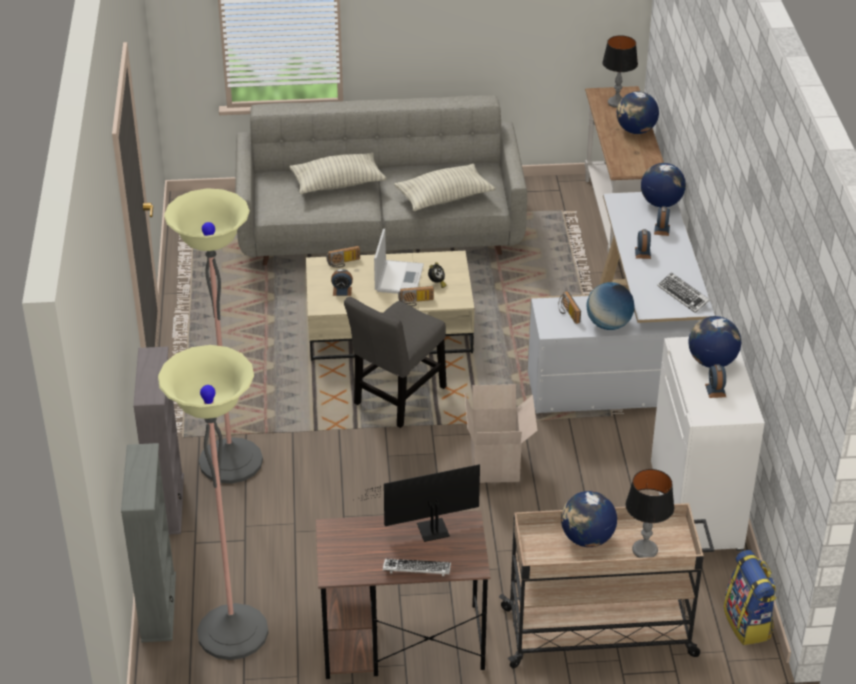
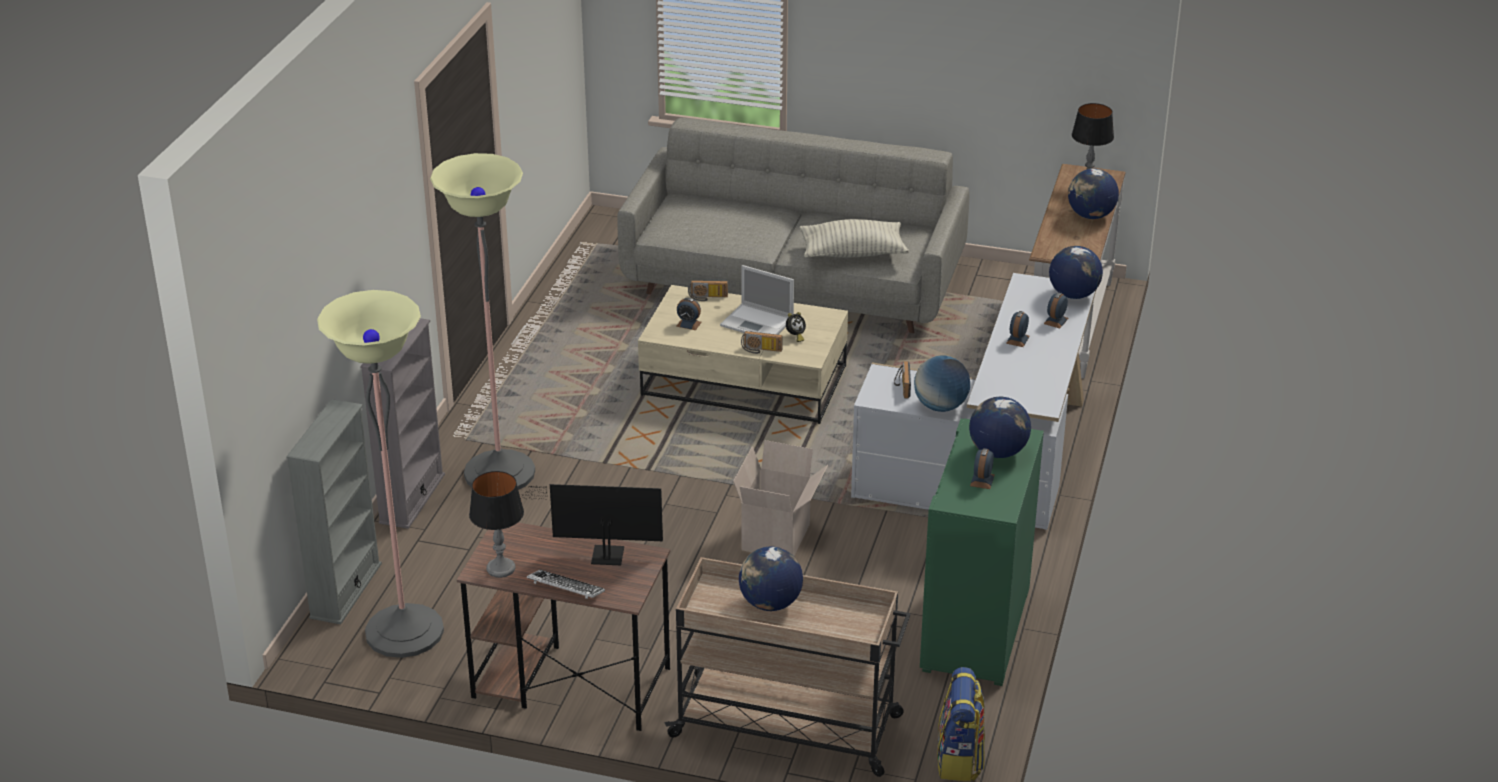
camera: 20 degrees right, 5 degrees down
(338, 184) = (745, 218): pillow -> none
(397, 398) = (710, 451): grey chair -> none
(399, 277) = (758, 323): laptop -> laptop turned 90 degrees clockwise
(644, 550) = (826, 629): table lamp -> table lamp (500, 569)
(683, 295) = (1035, 390): keyboard -> none
(697, 506) = (977, 630): white cabinet -> green cabinet

